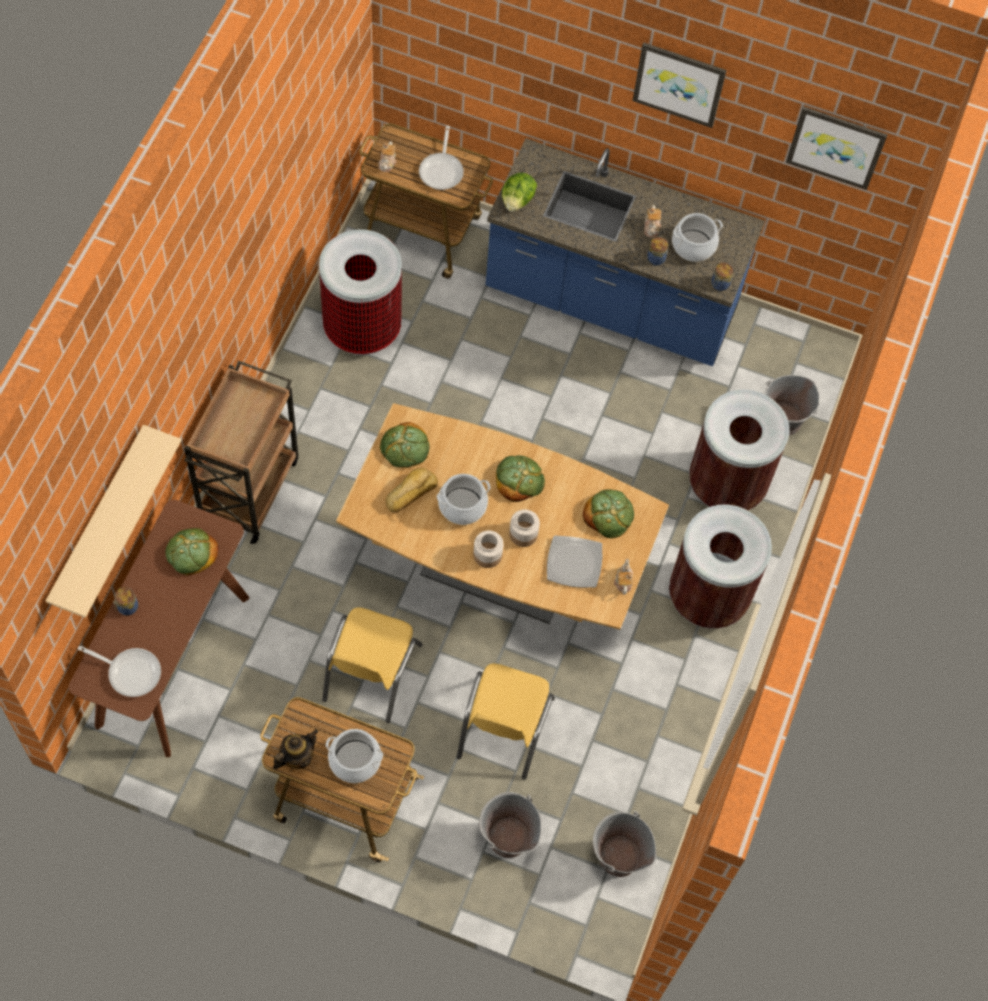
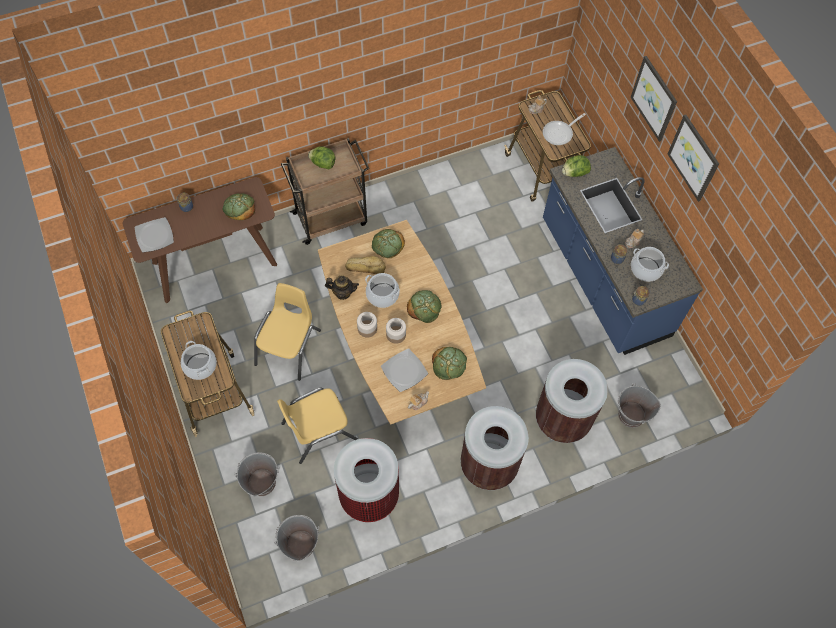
camera: 50 degrees right, 0 degrees up
(99, 521) = (182, 142): beige shelf -> none
(130, 672) = (155, 235): frying pan -> plate
(231, 419) = (322, 163): none -> lettuce
(296, 757) = (178, 339): teapot -> teapot (342, 292)
(362, 329) = (463, 191): trash can -> trash can (369, 496)
(370, 672) = (289, 347): yellow chair -> yellow chair turned 135 degrees clockwise
(836, 146) = (756, 263): picture -> picture (654, 98)

